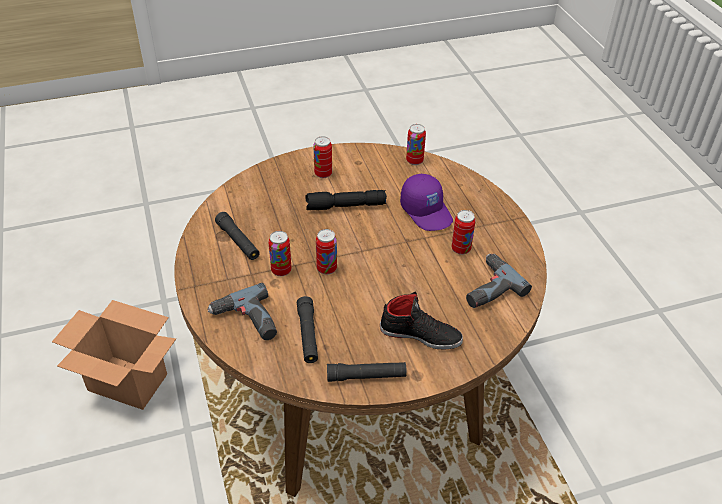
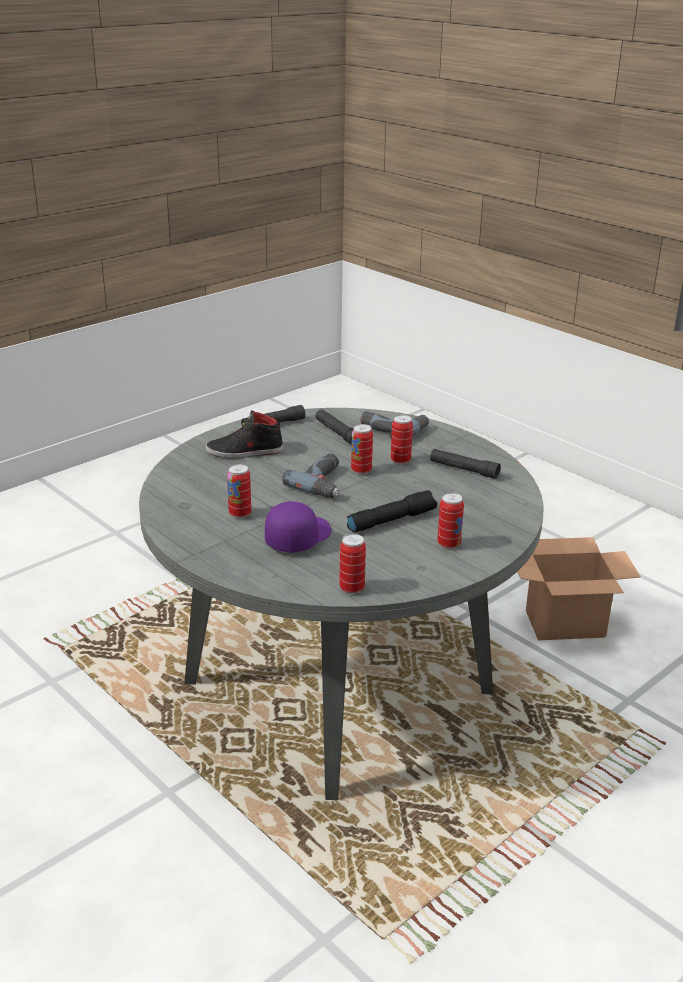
camera: 155 degrees right, 15 degrees down
(358, 389) = (338, 687): brown dining table -> grey dining table
(427, 211) = (297, 537): purple cap -> purple cap turned 90 degrees clockwise
(487, 287) = (198, 492): power drill -> power drill (325, 483)

